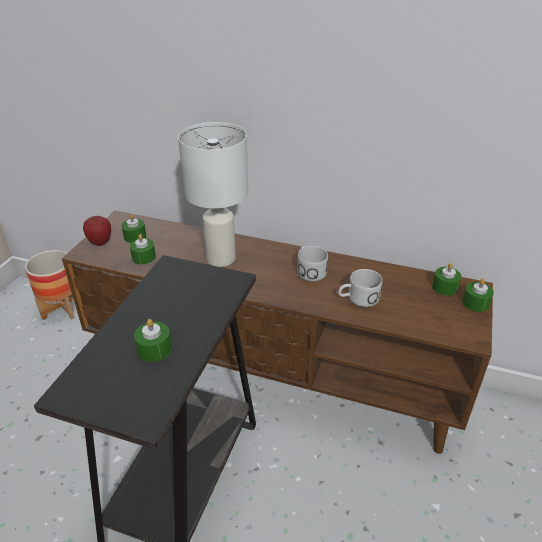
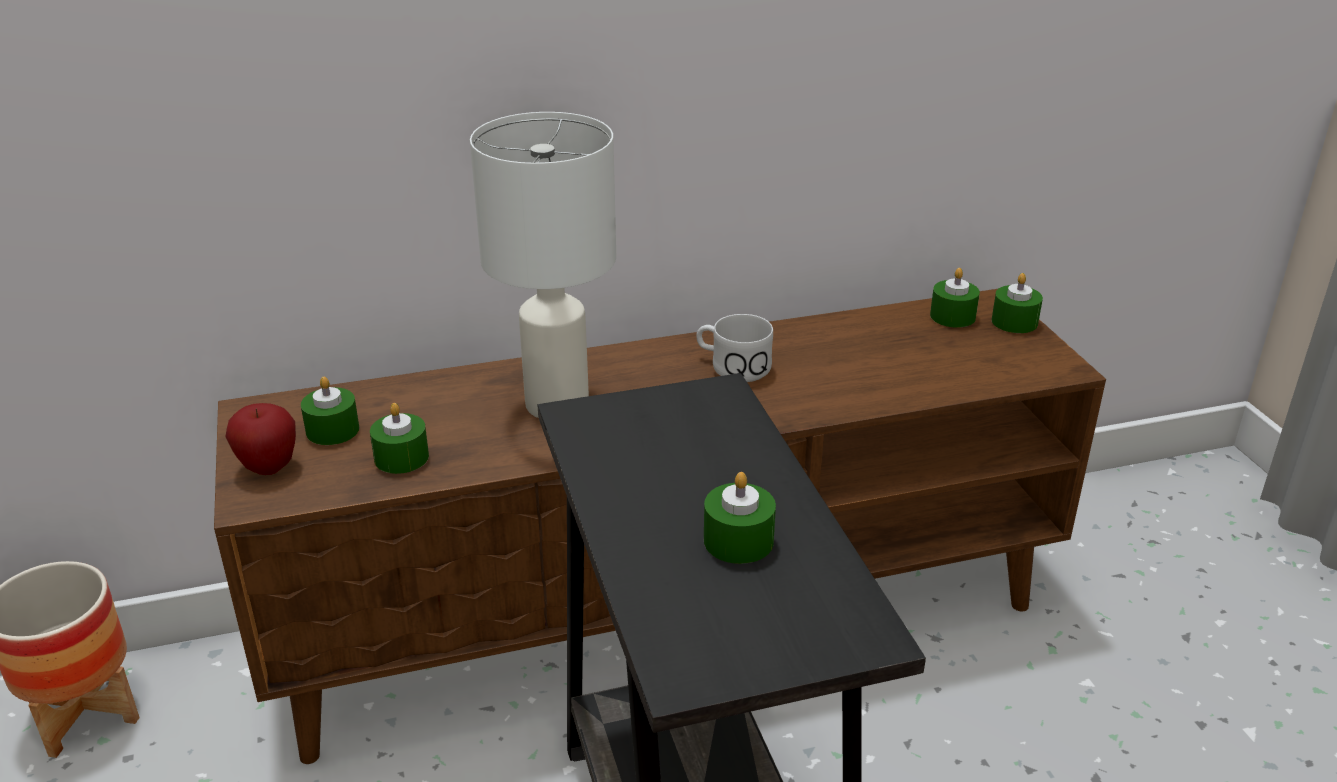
camera: 35 degrees left, 5 degrees down
(358, 299) = (855, 378): white mug -> none

